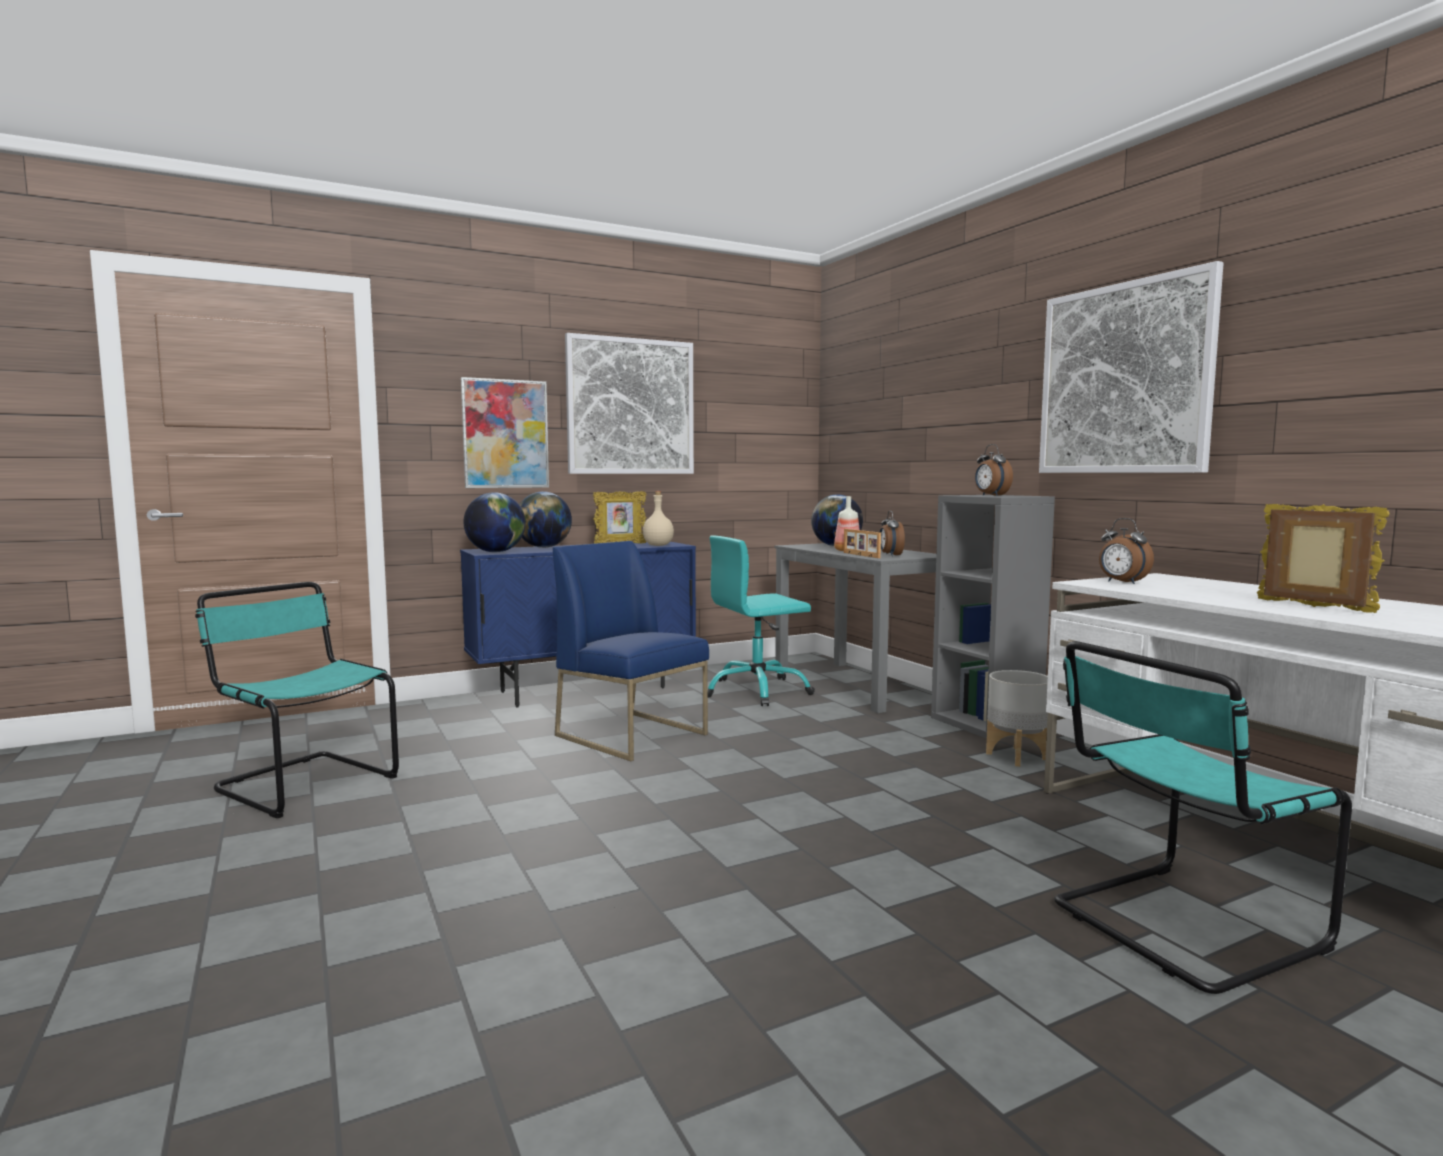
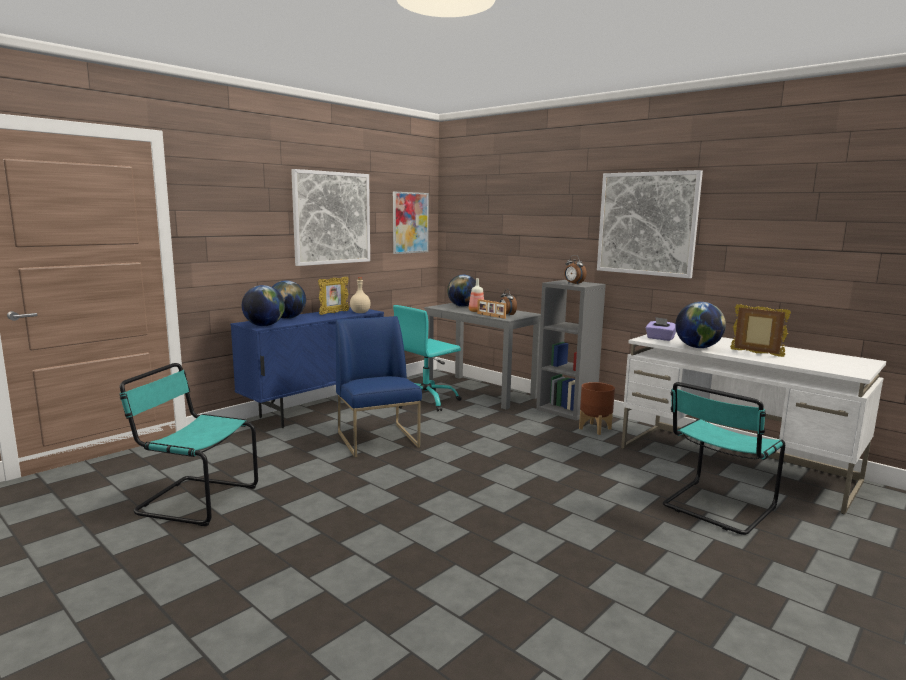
camera: 20 degrees left, 5 degrees up
(505, 434) = (255, 240): picture -> picture (410, 222)
(633, 735) = (378, 439): blue chair -> blue chair turned 45 degrees clockwise
(1017, 756) = (595, 429): grey planter -> brown planter
(1122, 582) = (660, 338): alarm clock -> purple tissue box
(1184, 595) = (697, 347): none -> globe

